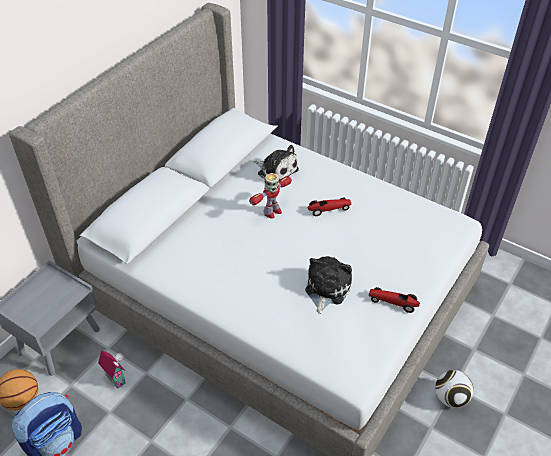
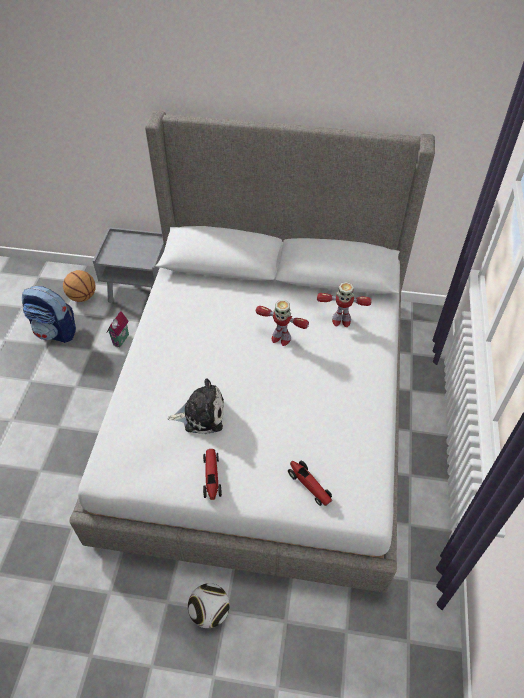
camera: 65 degrees right, 5 degrees up
(276, 171) = (341, 320): plush toy -> toy robot
(328, 209) = (312, 381): toy car -> toy car (309, 485)

